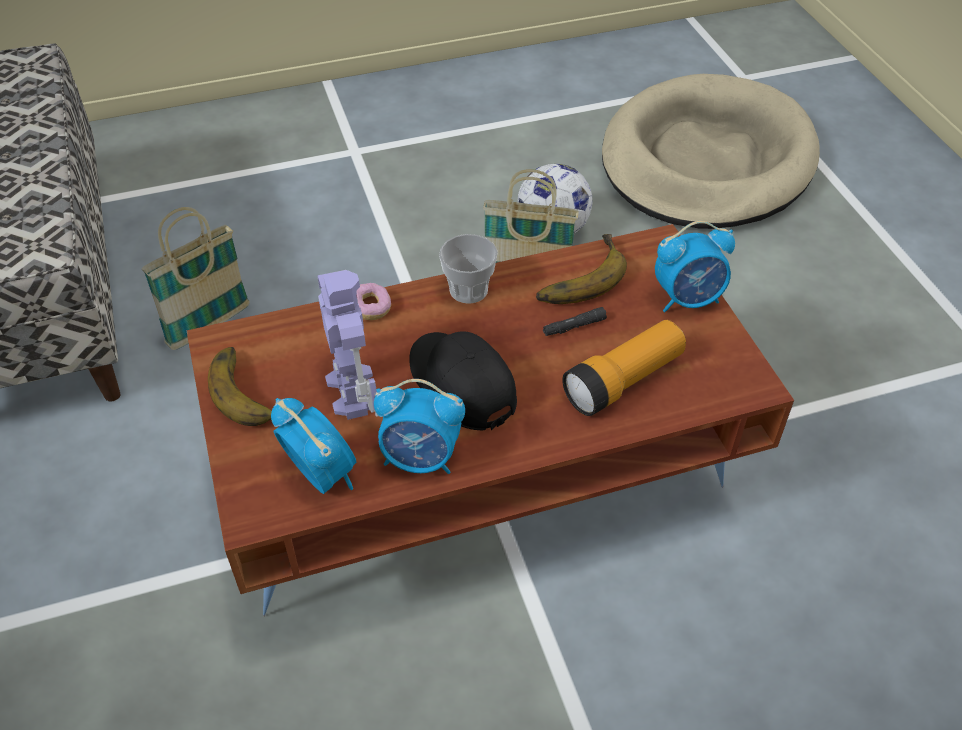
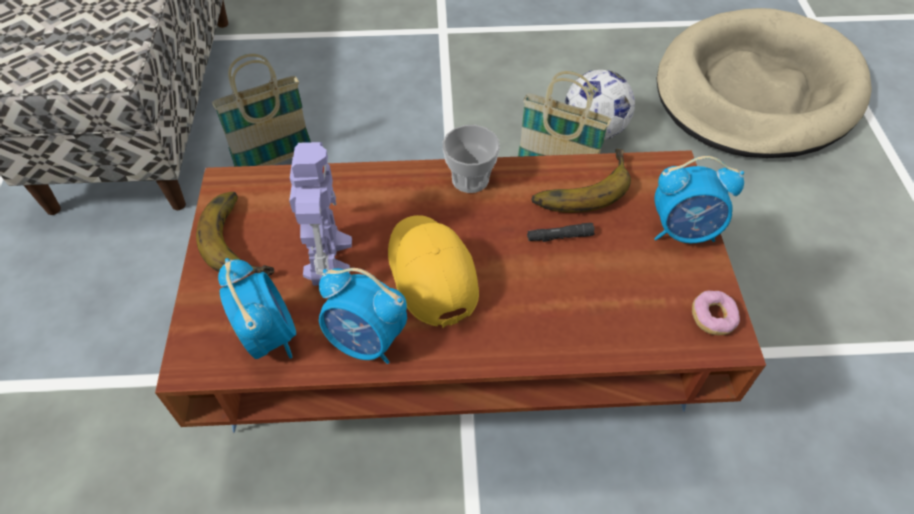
camera: 15 degrees right, 5 degrees up
(370, 308) = (373, 179): donut -> donut (712, 318)
(461, 384) = (431, 273): black cap -> yellow cap
(623, 381) = (591, 304): flashlight -> none

